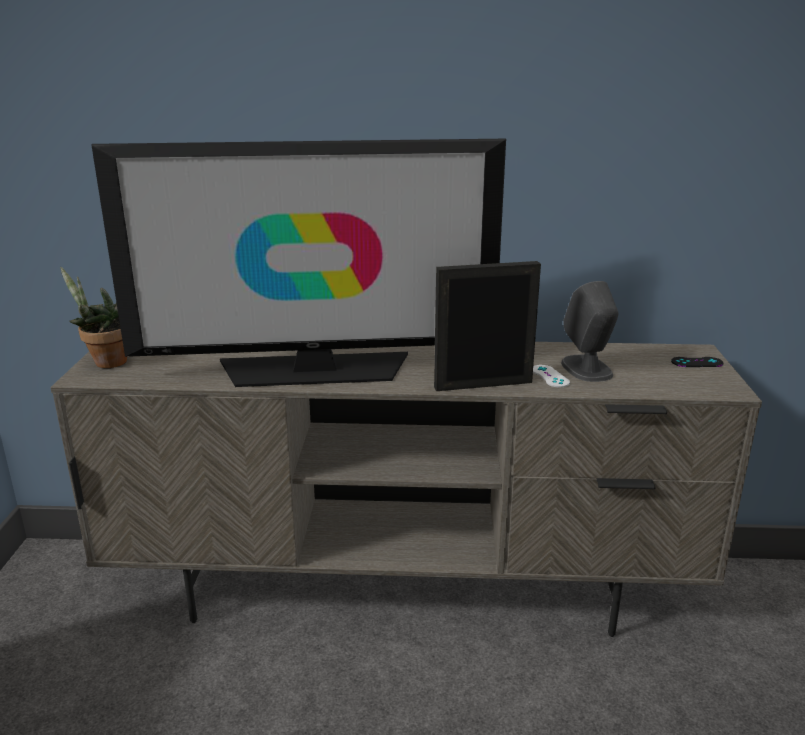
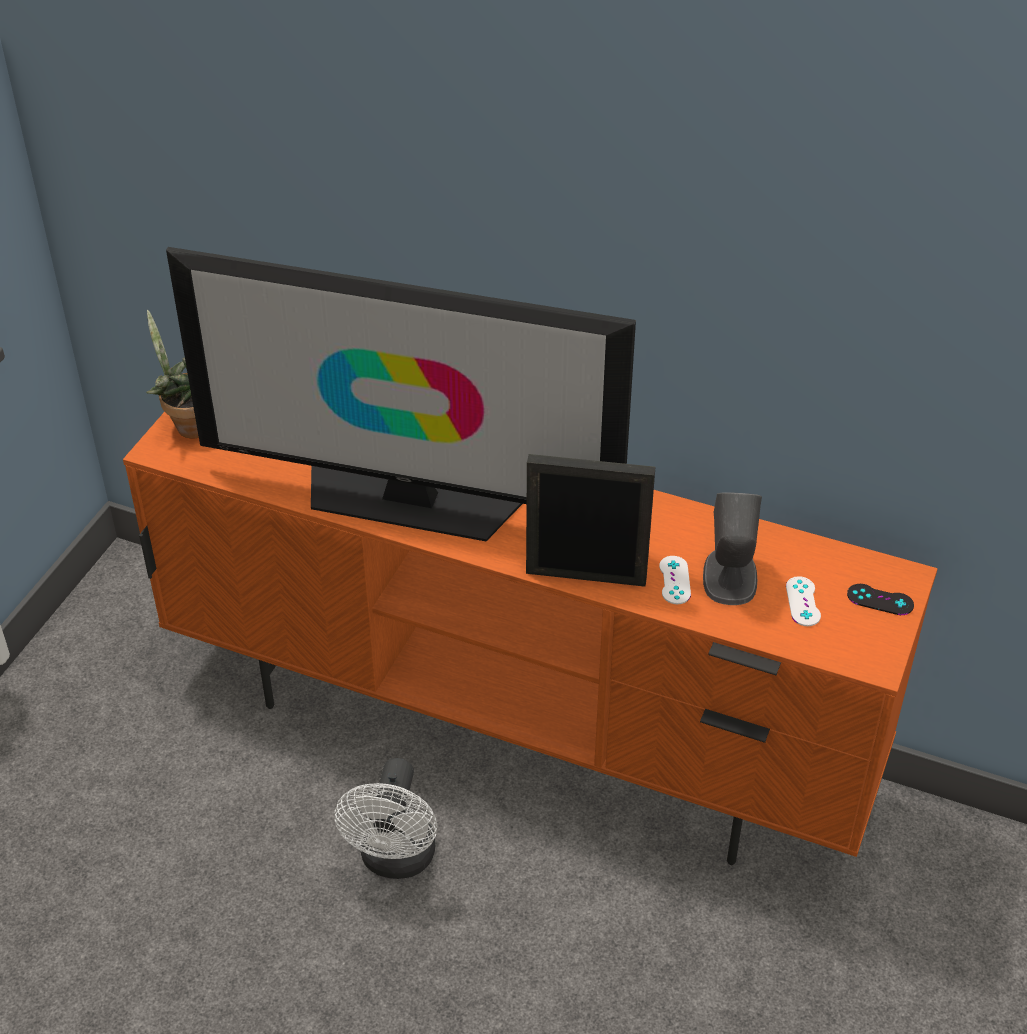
camera: 20 degrees right, 20 degrees up
(350, 709) = (396, 860): none -> white fan
(405, 592) = (519, 735): beige tv stand -> orange tv stand
(648, 371) = (803, 601): none -> white game controller

